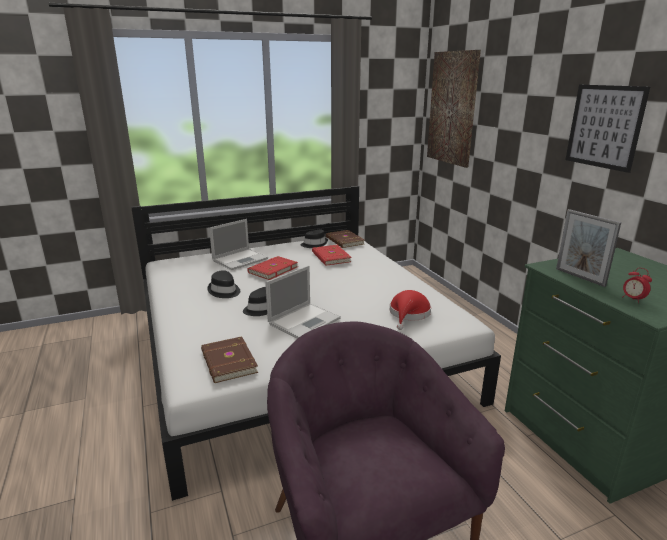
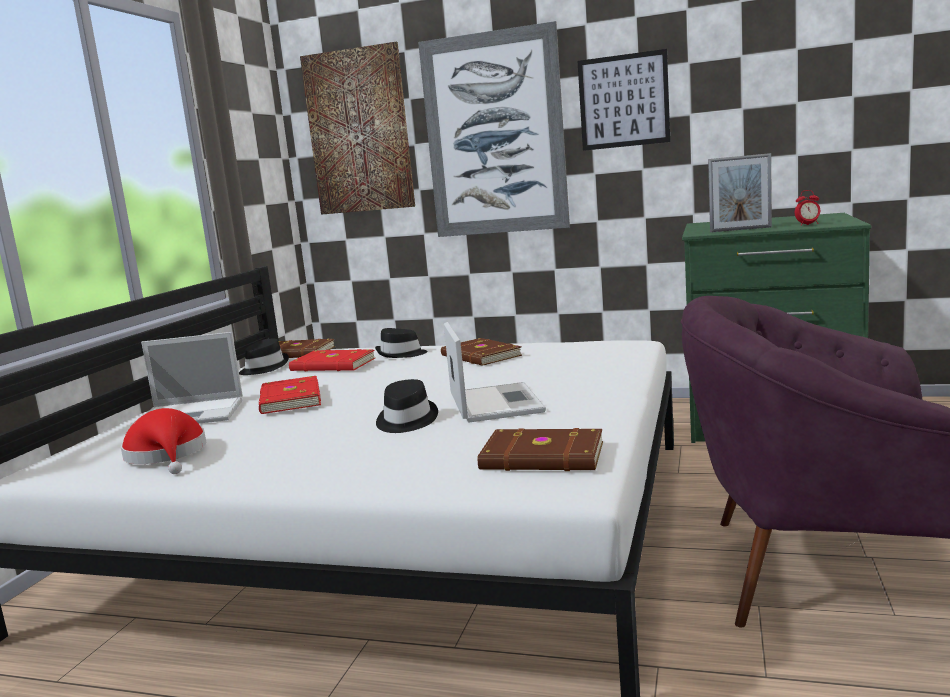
camera: 50 degrees left, 10 degrees down
(224, 291) = (289, 437): black hat -> black hat (401, 354)
(241, 259) = (193, 414): laptop -> laptop turned 90 degrees clockwise
(386, 286) = (480, 356): none -> brown book
(409, 314) = (571, 358): red hat -> red hat (167, 455)
(517, 130) = (494, 134): none -> picture

